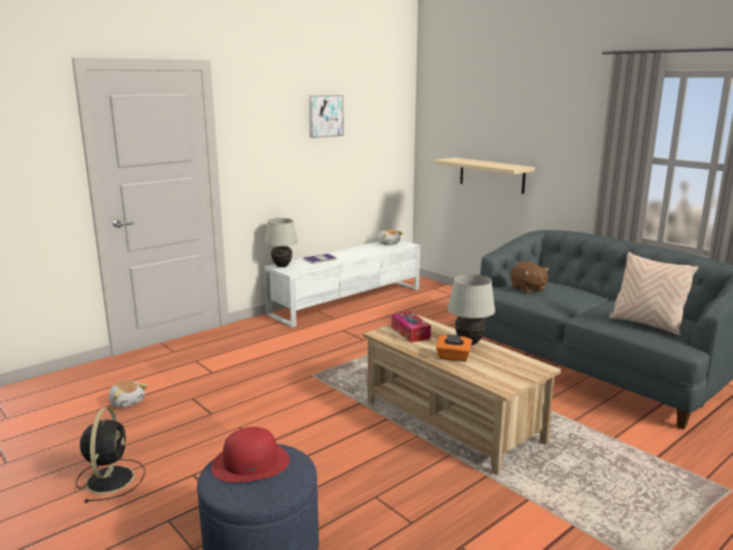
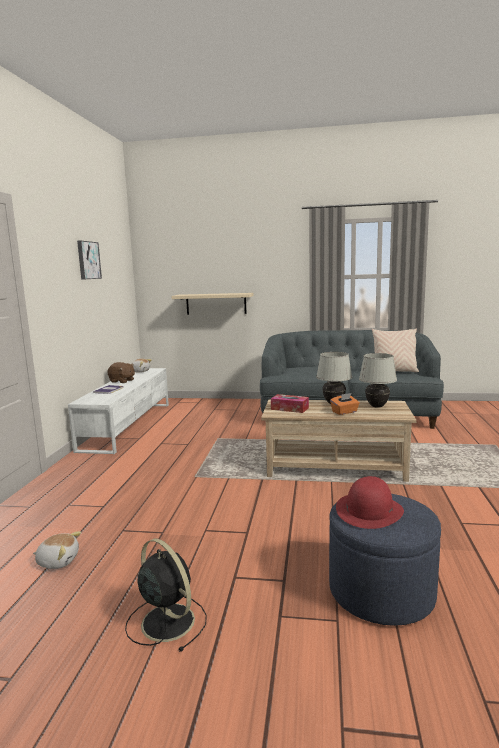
camera: 40 degrees left, 5 degrees down
(282, 266) = (86, 400): white table lamp -> white table lamp (377, 406)
(528, 289) = (301, 371): brown plush toy -> brown plush toy (122, 381)

